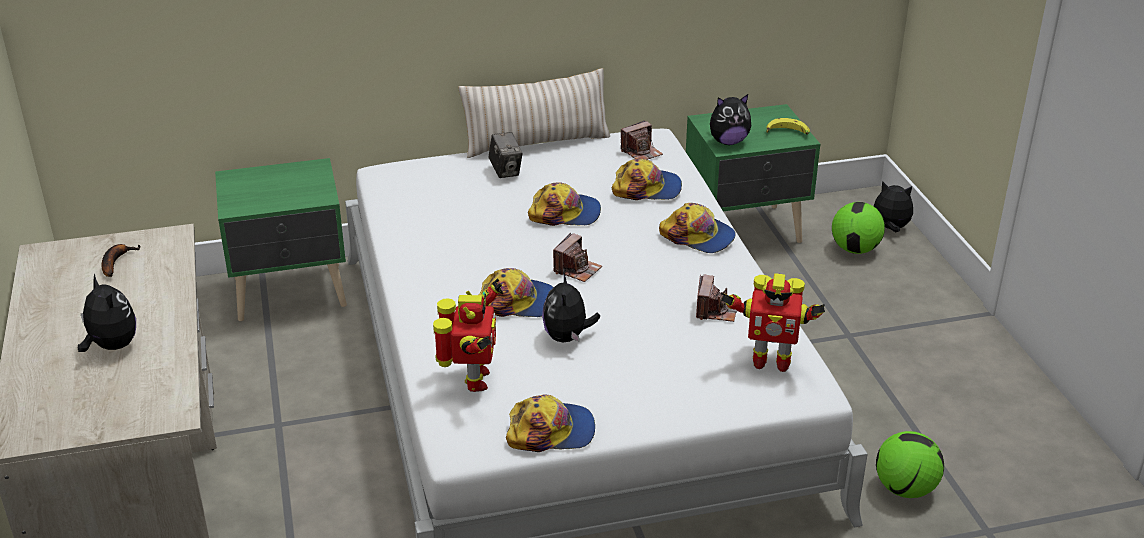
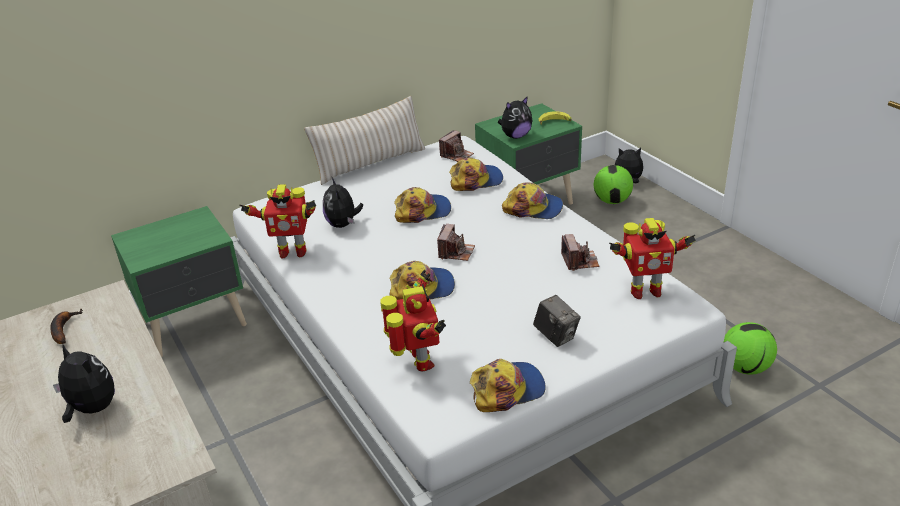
camera: 15 degrees left, 0 degrees up
(397, 230) = (291, 252): none -> toy robot
(505, 171) = (357, 188): camera -> camera (556, 336)
(567, 337) = (477, 308): plush toy -> plush toy (343, 224)

